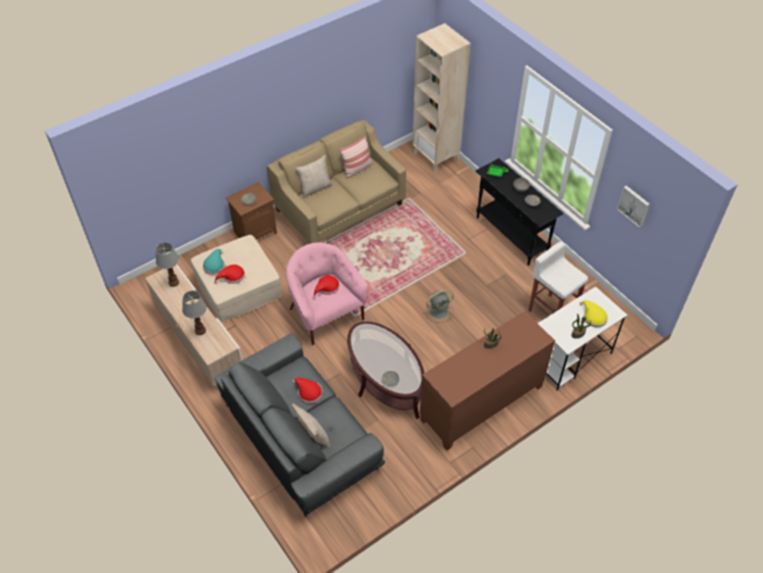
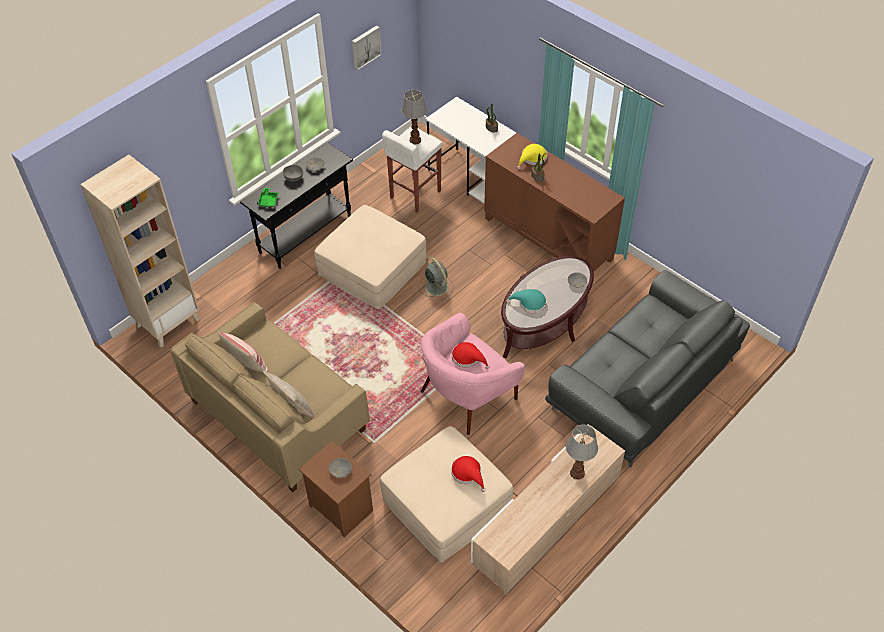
camera: 100 degrees left, 0 degrees up
(174, 282) = (508, 529): table lamp -> table lamp (415, 140)
(214, 265) = (452, 501): turquoise hat -> turquoise hat (530, 303)
(308, 392) = (617, 352): red hat -> none
(313, 435) = (668, 337): beige pillow -> none
(467, 272) = (372, 268): none -> beige ottoman
(593, 317) = (466, 118): yellow hat -> yellow hat (532, 158)

